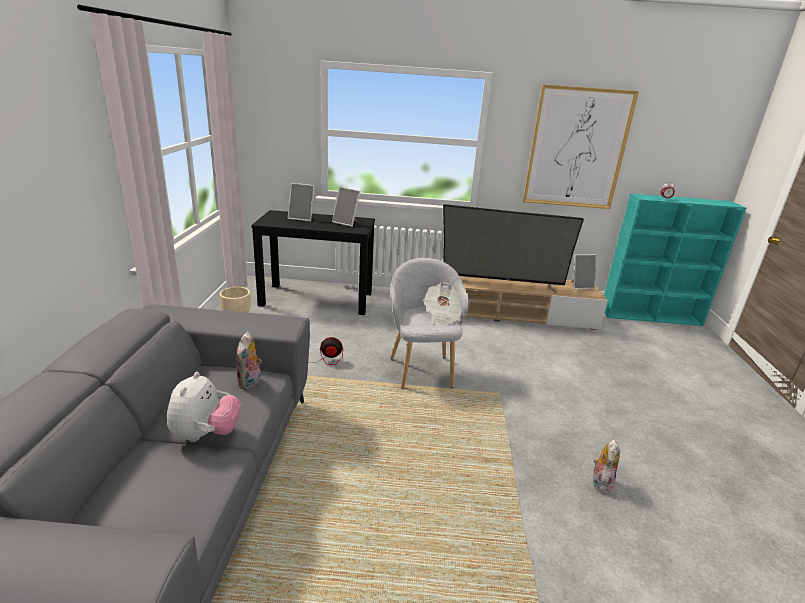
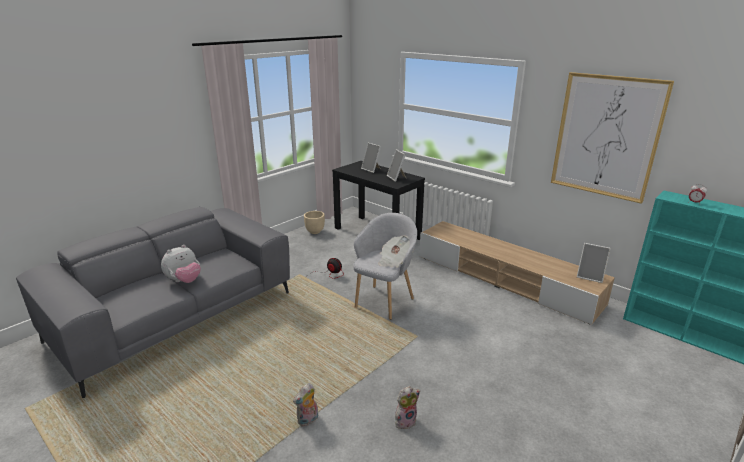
camera: 40 degrees right, 0 degrees up
(250, 383) = (232, 264): plush toy -> plush toy (308, 420)
(502, 283) = (510, 254): television -> none

